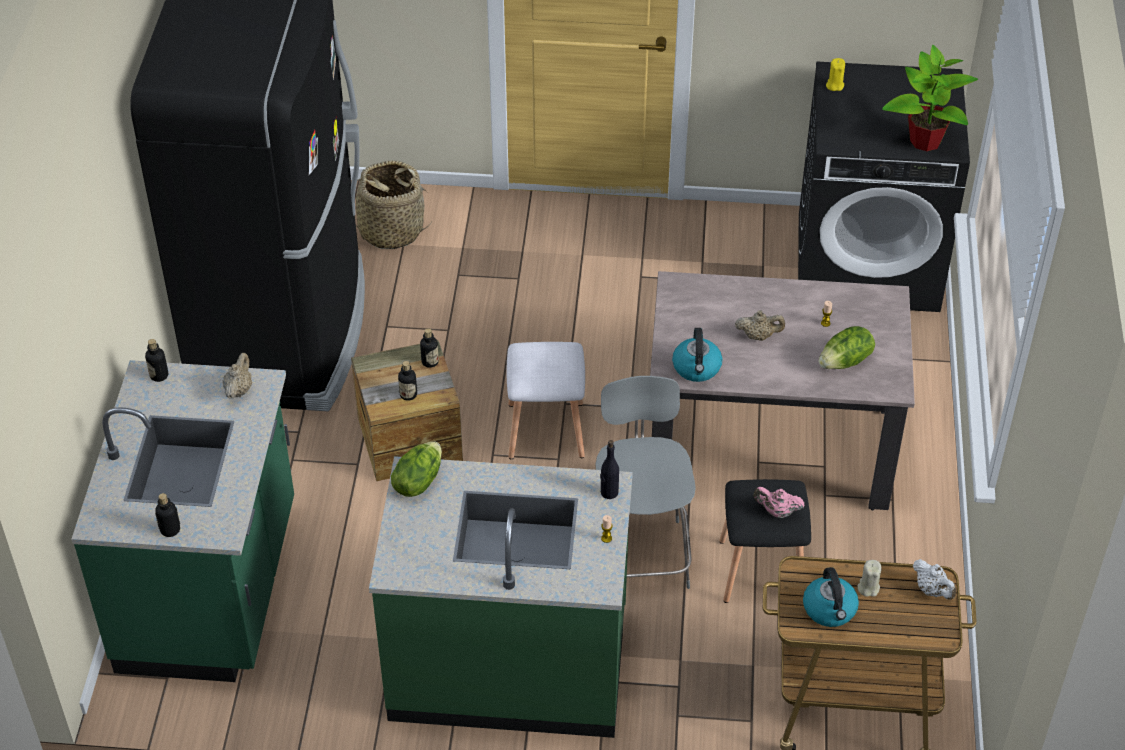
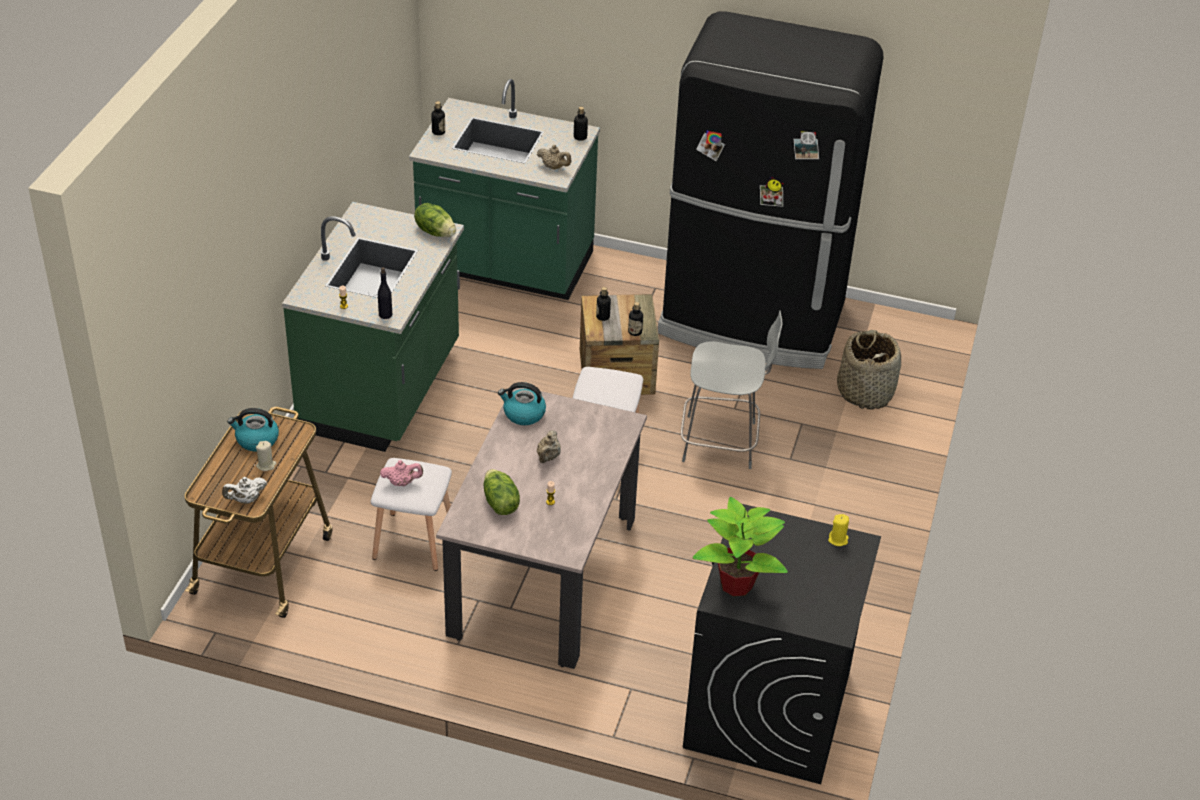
camera: 100 degrees right, 5 degrees down
(641, 553) = (457, 476): grey chair -> grey chair (722, 442)
(759, 571) = (413, 540): black stool -> white stool
(777, 512) = (402, 483): pink teapot -> pink teapot turned 60 degrees clockwise

